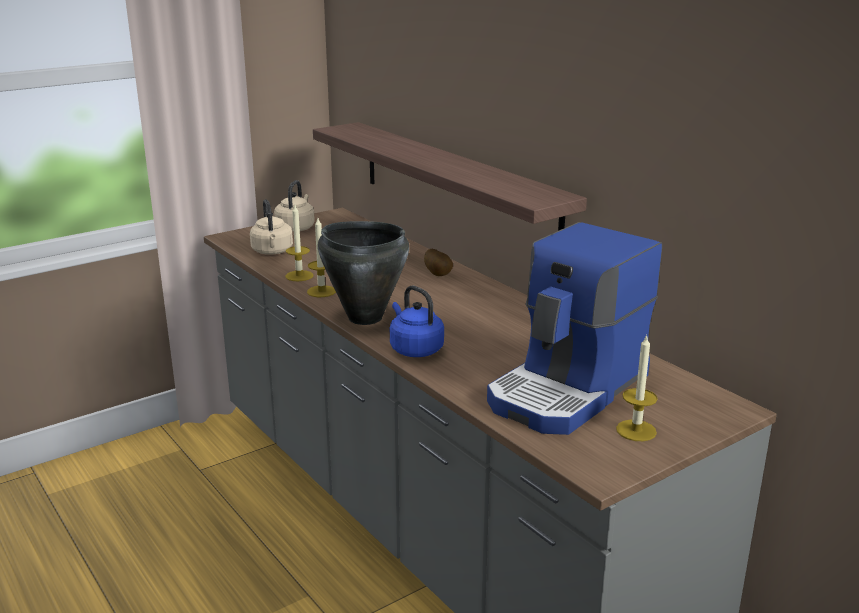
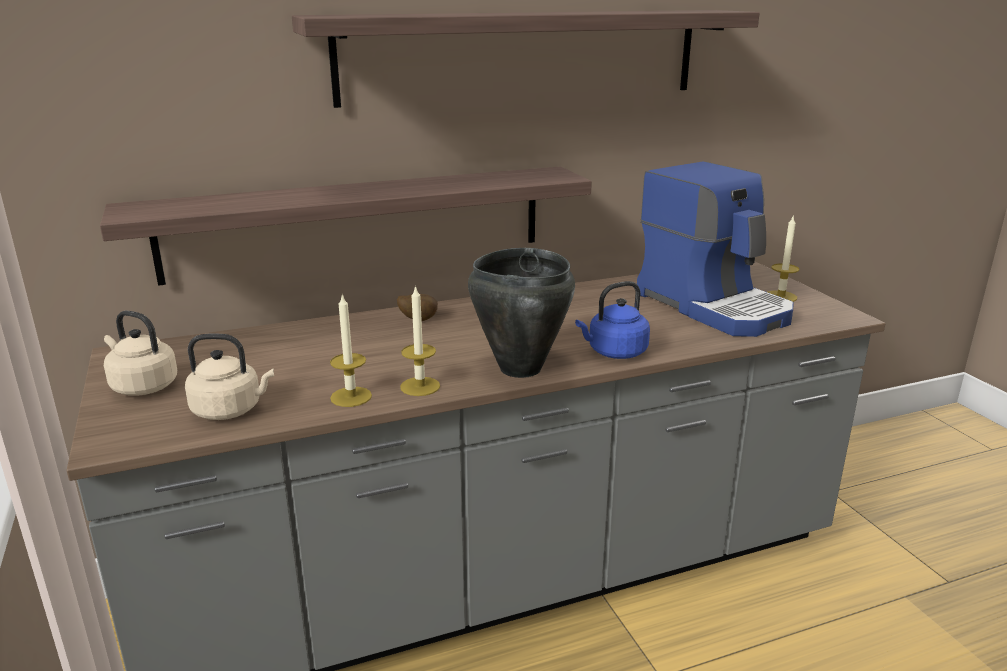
camera: 75 degrees left, 0 degrees up
(563, 80) = (523, 56): none -> shelf

